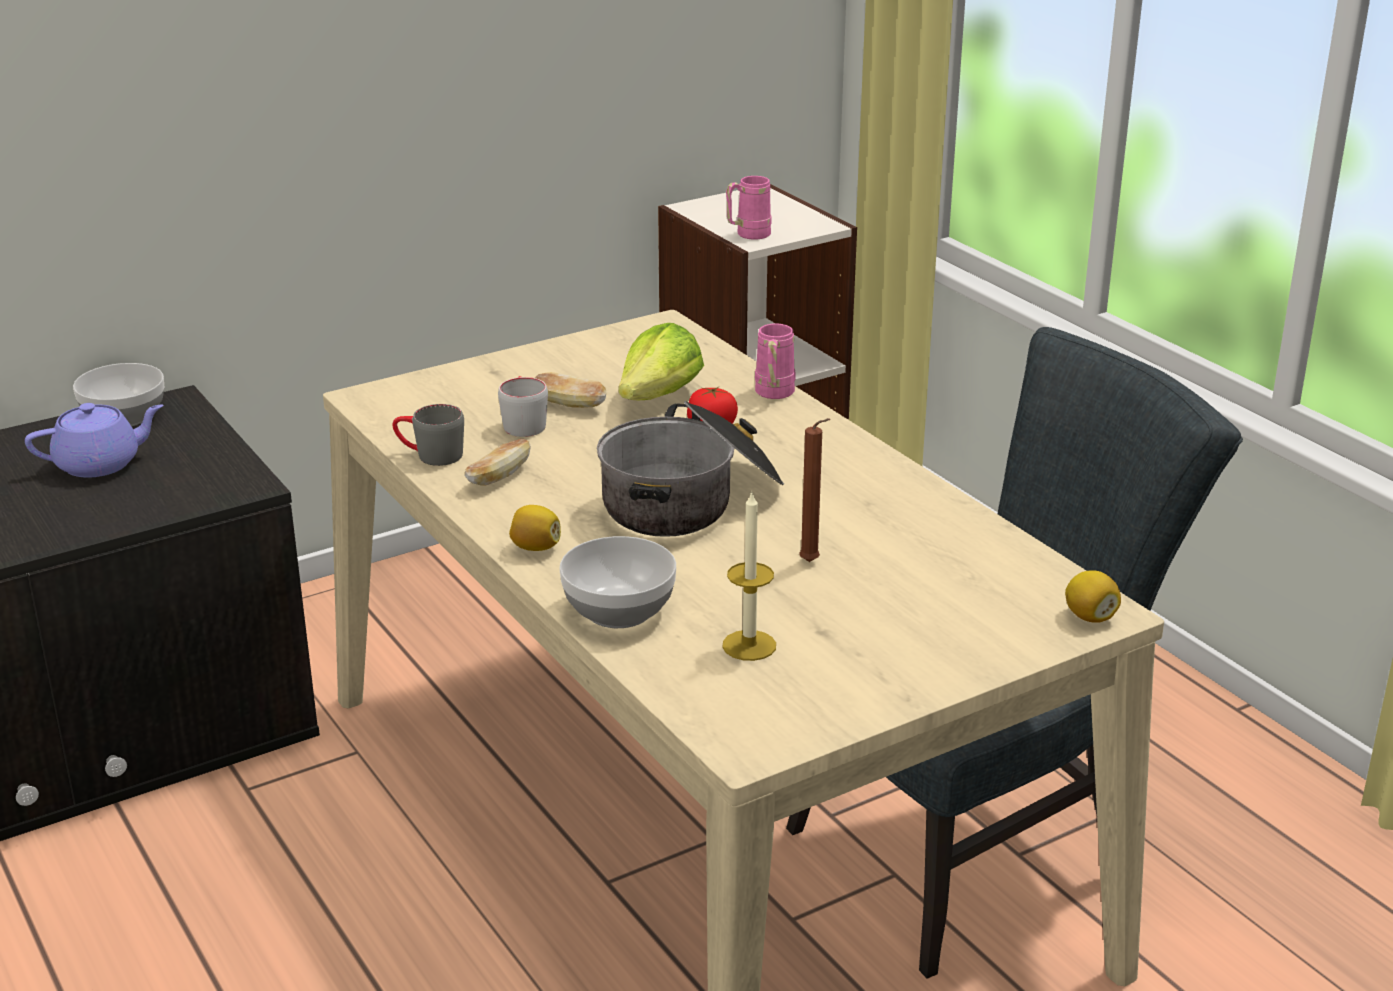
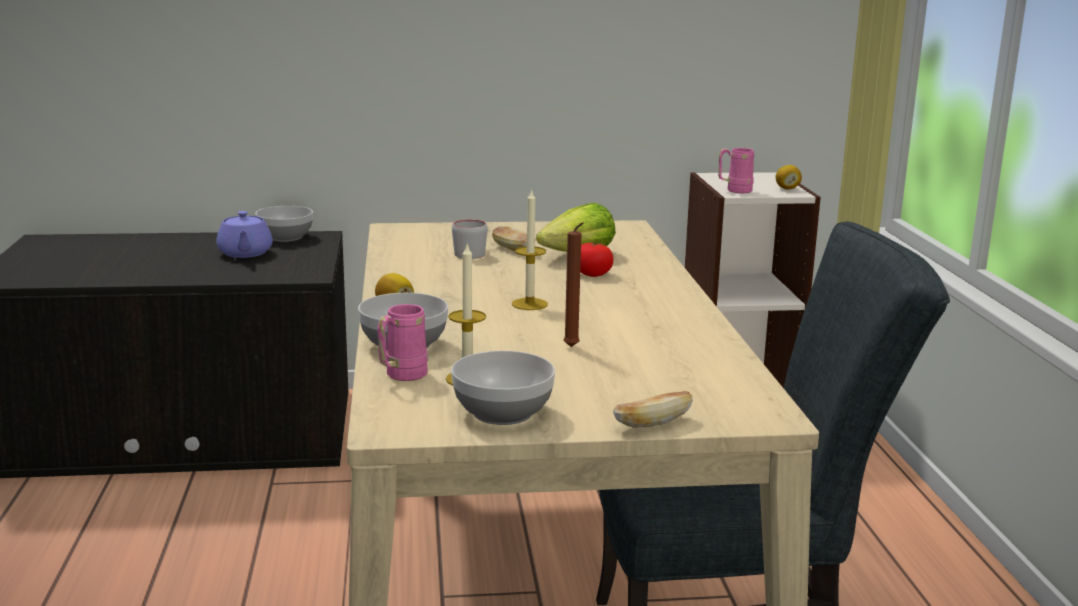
camera: 25 degrees right, 10 degrees down
(100, 464) = (245, 253): purple teapot -> purple teapot turned 75 degrees clockwise
(429, 455) = (392, 257): grey mug -> none
(498, 477) = (420, 273): bread -> bread (652, 424)
(691, 501) = (529, 304): cooking pot -> candle
(773, 395) = (659, 266): pink mug -> pink mug (401, 376)
(841, 685) = (504, 412): none -> bowl
(1090, 617) = (755, 417): lemon -> lemon (787, 188)

